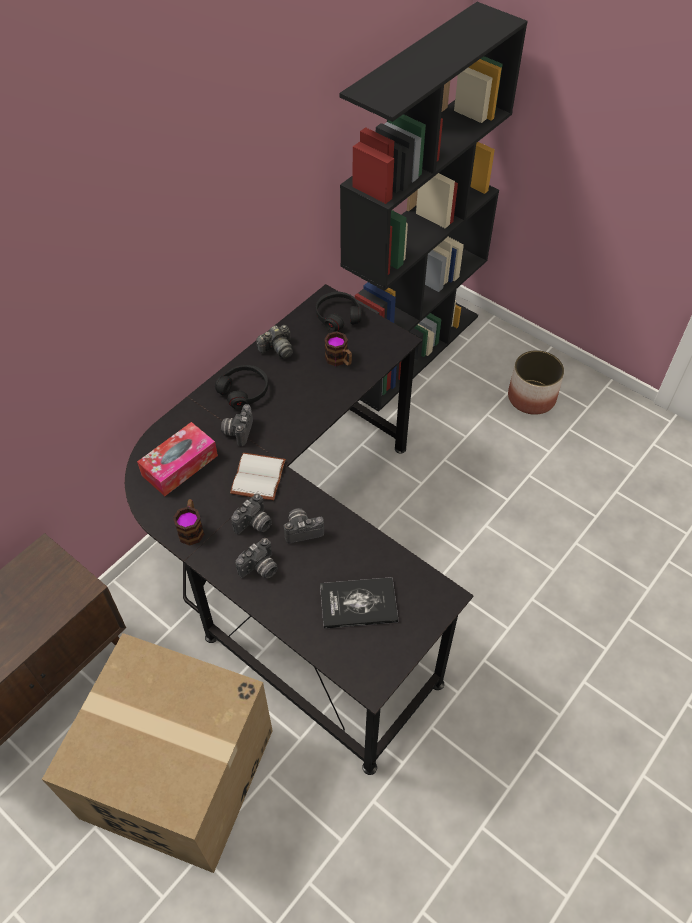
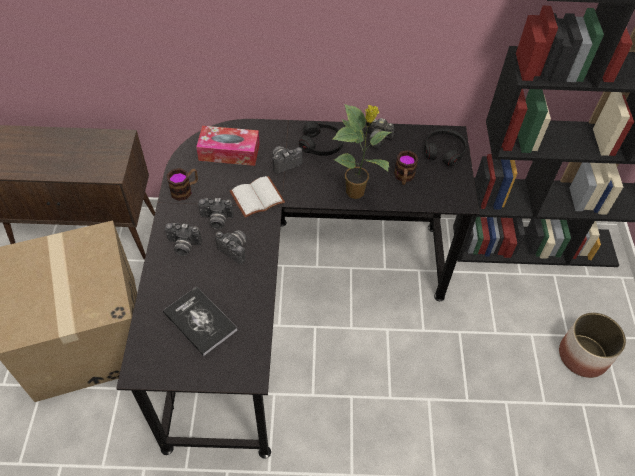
camera: 50 degrees right, 0 degrees up
(323, 402) = (356, 192): none -> potted plant

